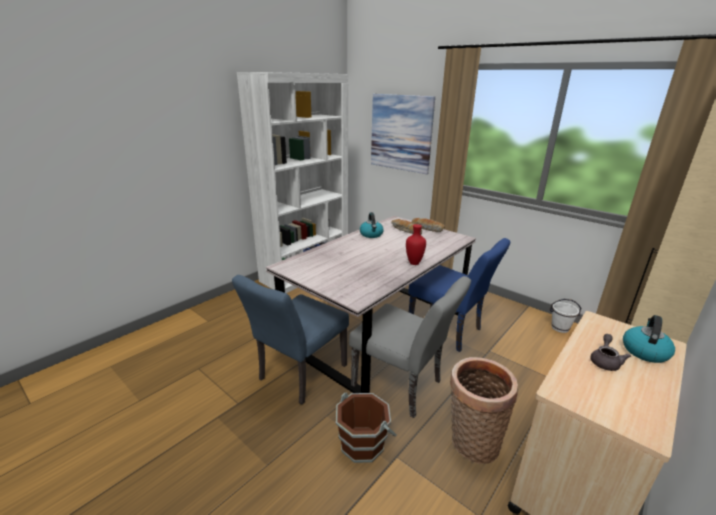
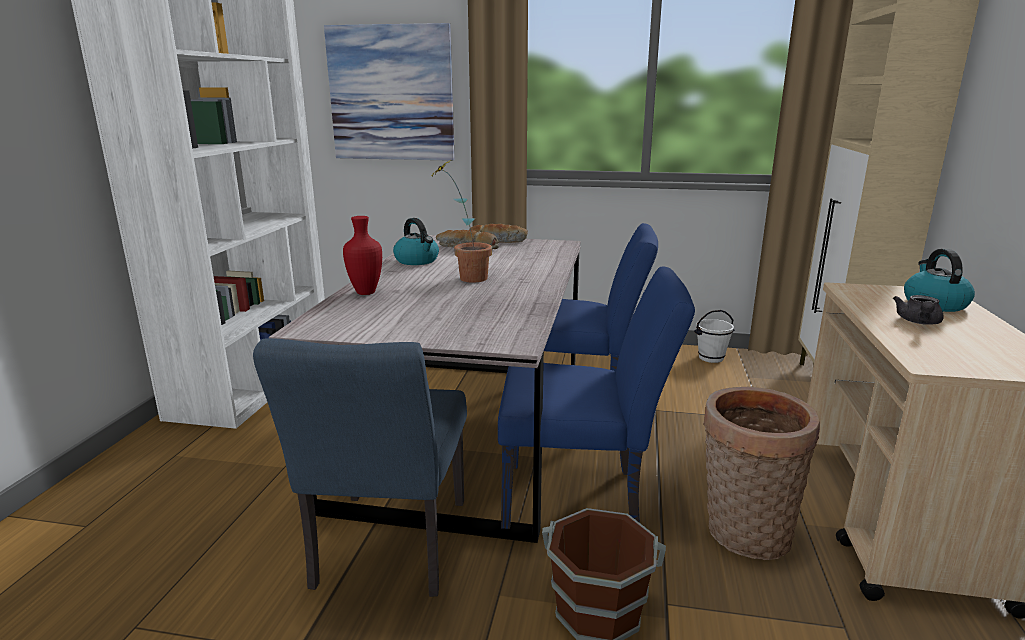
camera: 30 degrees left, 5 degrees down
(380, 252) = (464, 278): none -> potted plant
(402, 387) = (583, 500): grey chair -> blue chair
(413, 263) = (536, 281): red vase -> red vase (365, 292)
(605, 361) = (918, 322): grey teapot -> grey teapot turned 150 degrees counterclockwise

